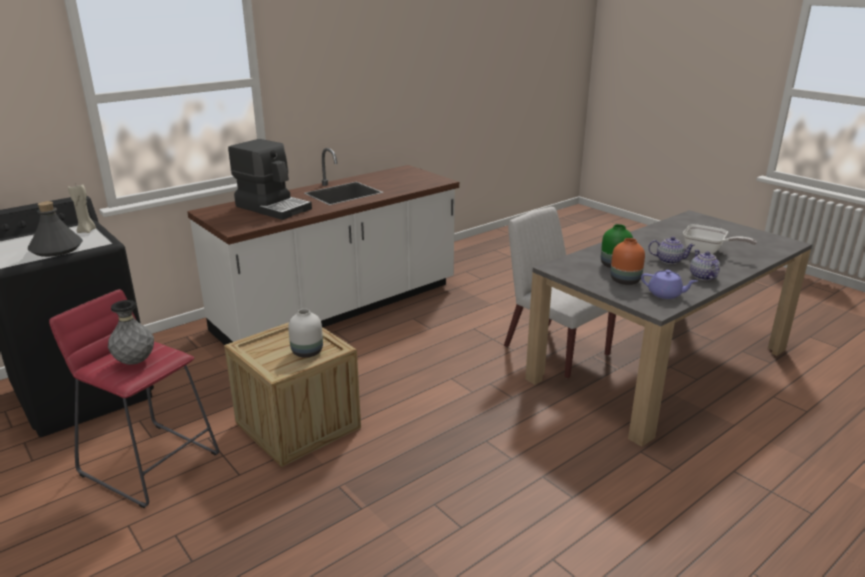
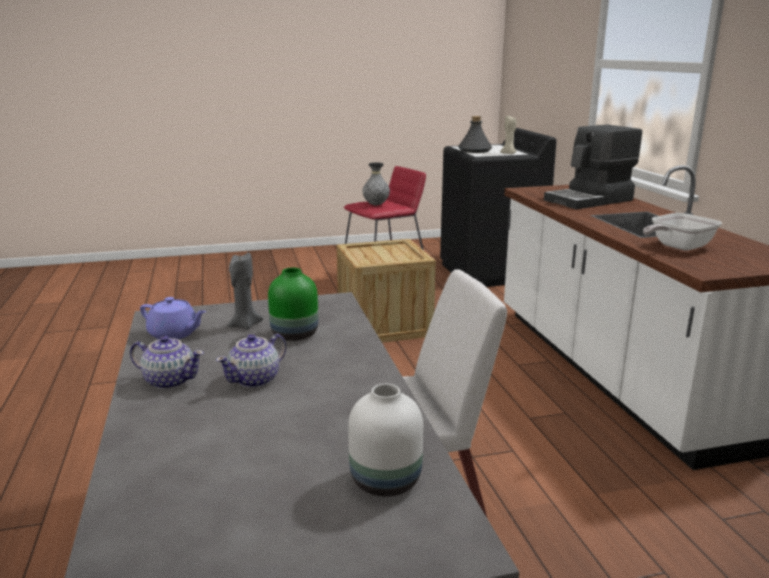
camera: 115 degrees right, 5 degrees down
(307, 351) = (373, 257): white vase -> white vase (387, 481)
(624, 280) = (244, 325): orange vase -> grey candle
(665, 294) = (174, 334): purple teapot -> purple teapot turned 120 degrees counterclockwise
(707, 251) = (236, 435): frying pan -> frying pan (677, 247)

